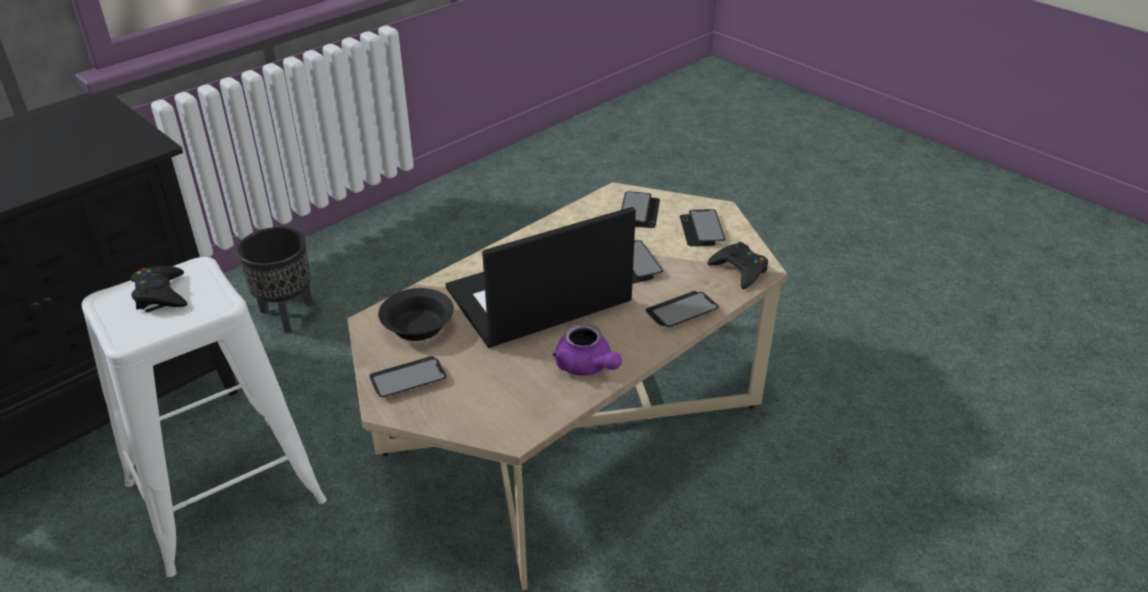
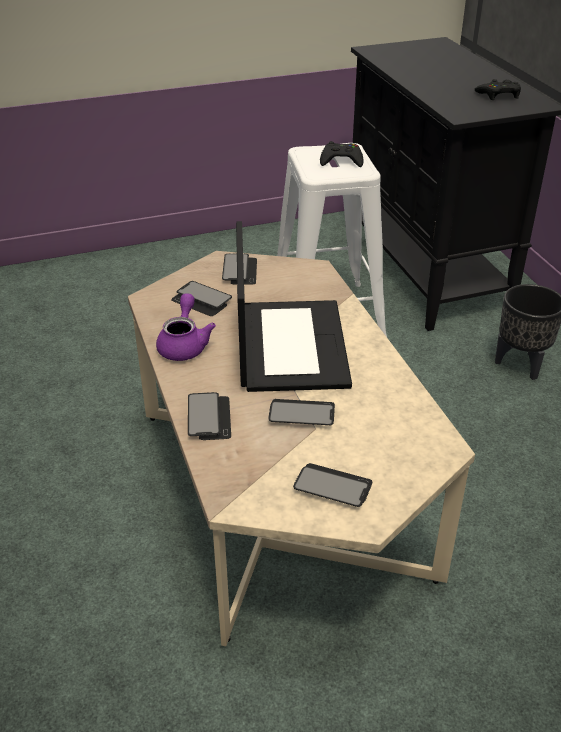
camera: 115 degrees right, 0 degrees up
(416, 327) = (294, 283): black bowl -> none
(586, 367) = (184, 344): purple teapot -> purple teapot turned 105 degrees clockwise
(639, 211) = (396, 452): phone -> phone (201, 300)
(739, 270) = (240, 484): black game controller -> black game controller (499, 95)

